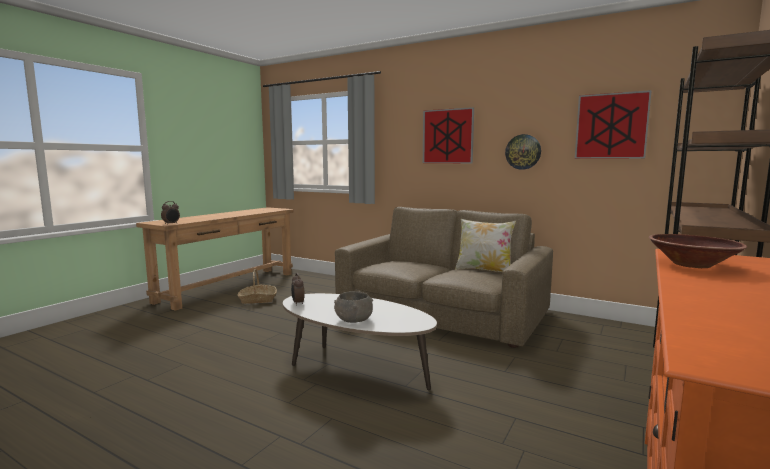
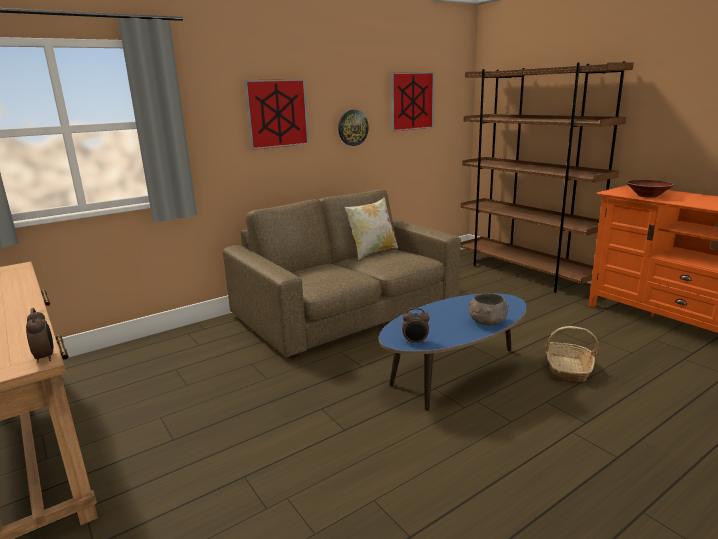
camera: 65 degrees left, 10 degrees up
(257, 300) = (158, 417): basket -> basket (567, 369)
(355, 369) = (454, 375): white coffee table -> blue coffee table

